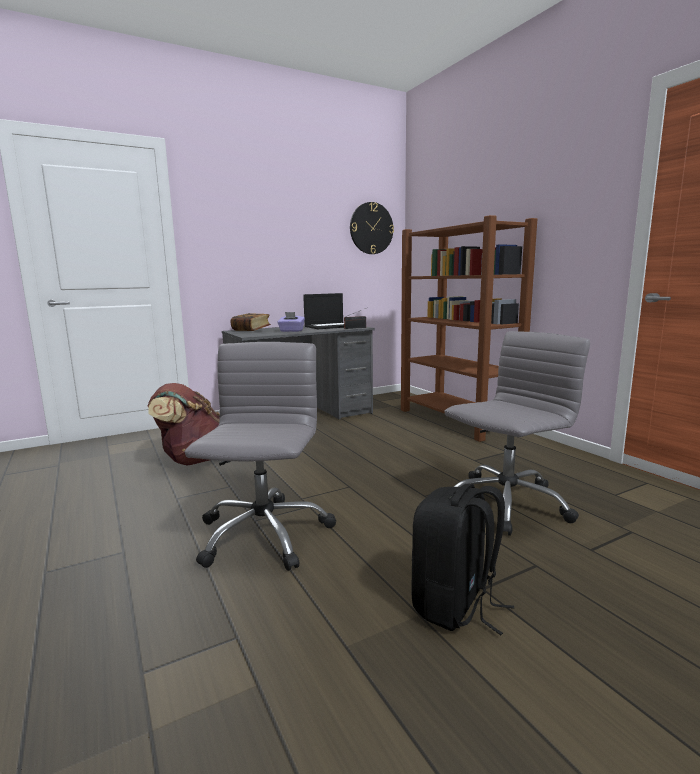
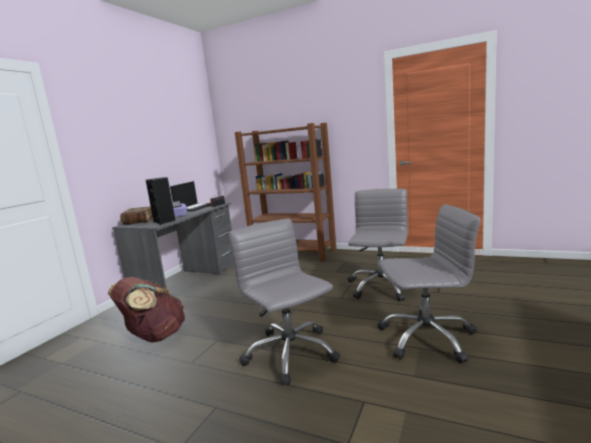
camera: 35 degrees left, 0 degrees up
(265, 333) = (165, 221): none -> black speaker
(371, 228) = (196, 130): wall clock -> none
(455, 605) = (426, 337): black backpack -> grey office chair

